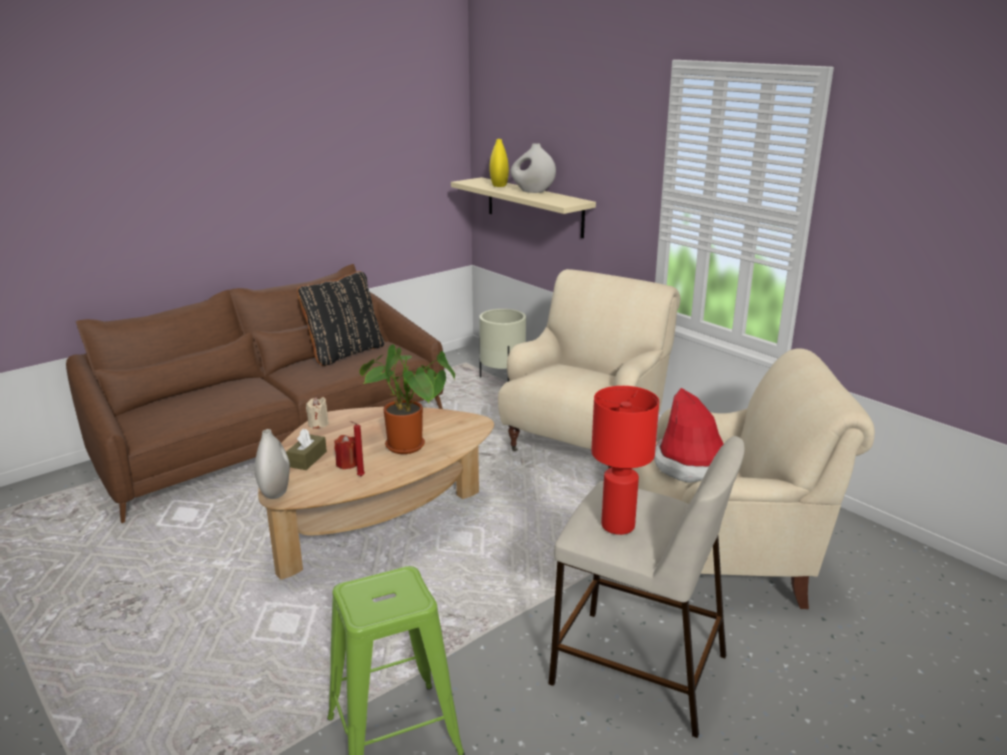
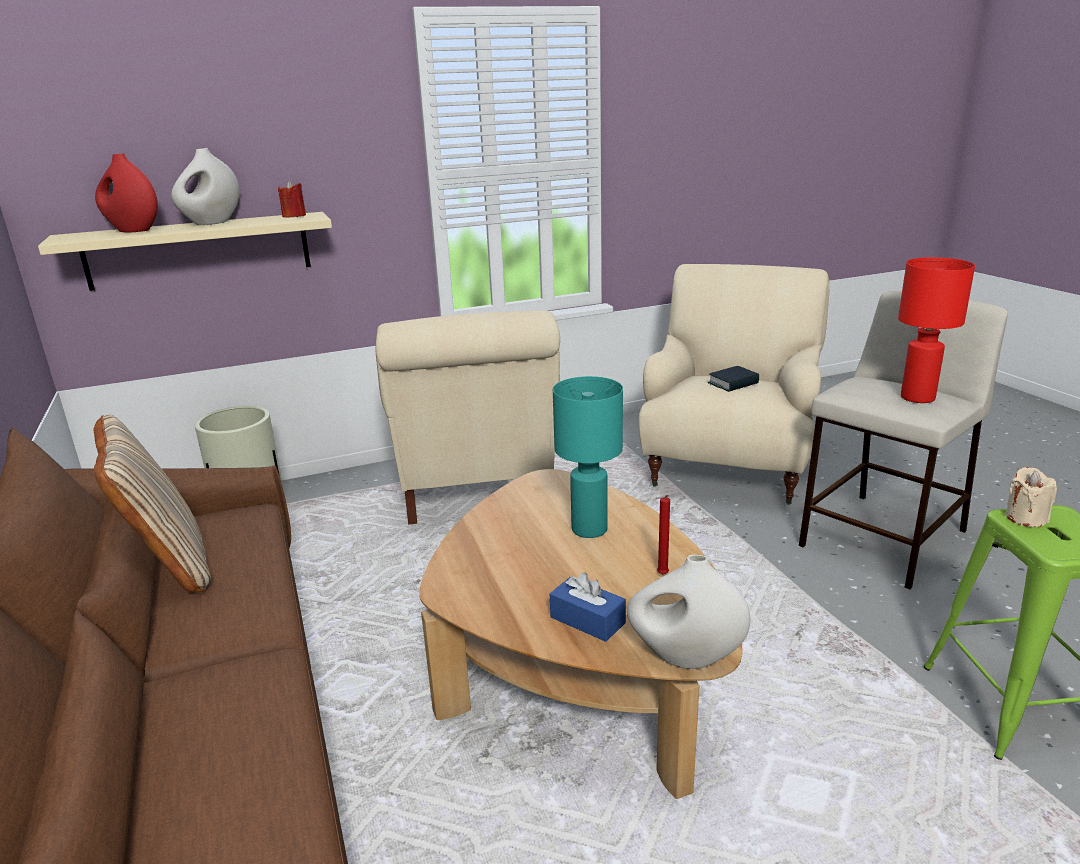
camera: 70 degrees left, 0 degrees up
(307, 459) = (587, 620): brown tissue box -> blue tissue box
(318, 424) = (464, 603): beige candle -> beige candle (1025, 518)
(345, 353) = (168, 564): black pillow -> beige pillow
(347, 464) = (619, 583): red candle -> red candle (294, 216)
(410, 446) = (590, 529): potted plant -> turquoise table lamp
(499, 185) = (133, 230): yellow vase -> red vase
(586, 443) = (475, 488): beige armchair -> beige armchair turned 150 degrees counterclockwise
(691, 464) = (733, 383): hat -> book

